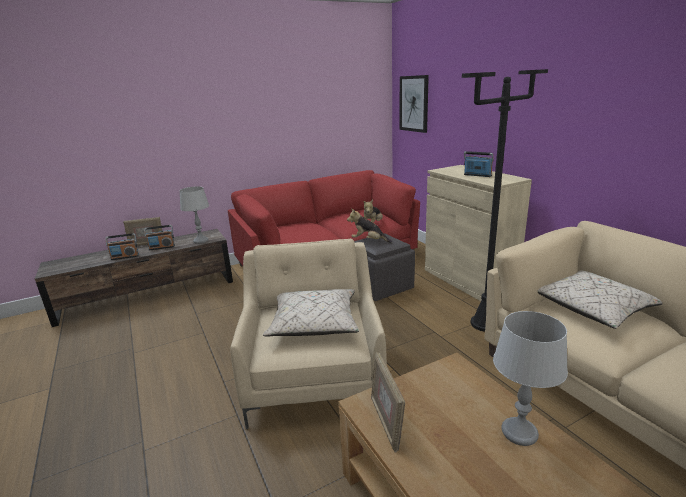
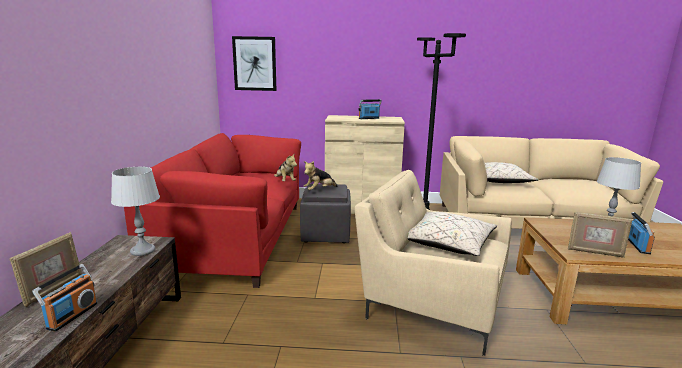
camera: 60 degrees left, 5 degrees down
(162, 247) = (102, 279): radio -> radio (638, 246)

